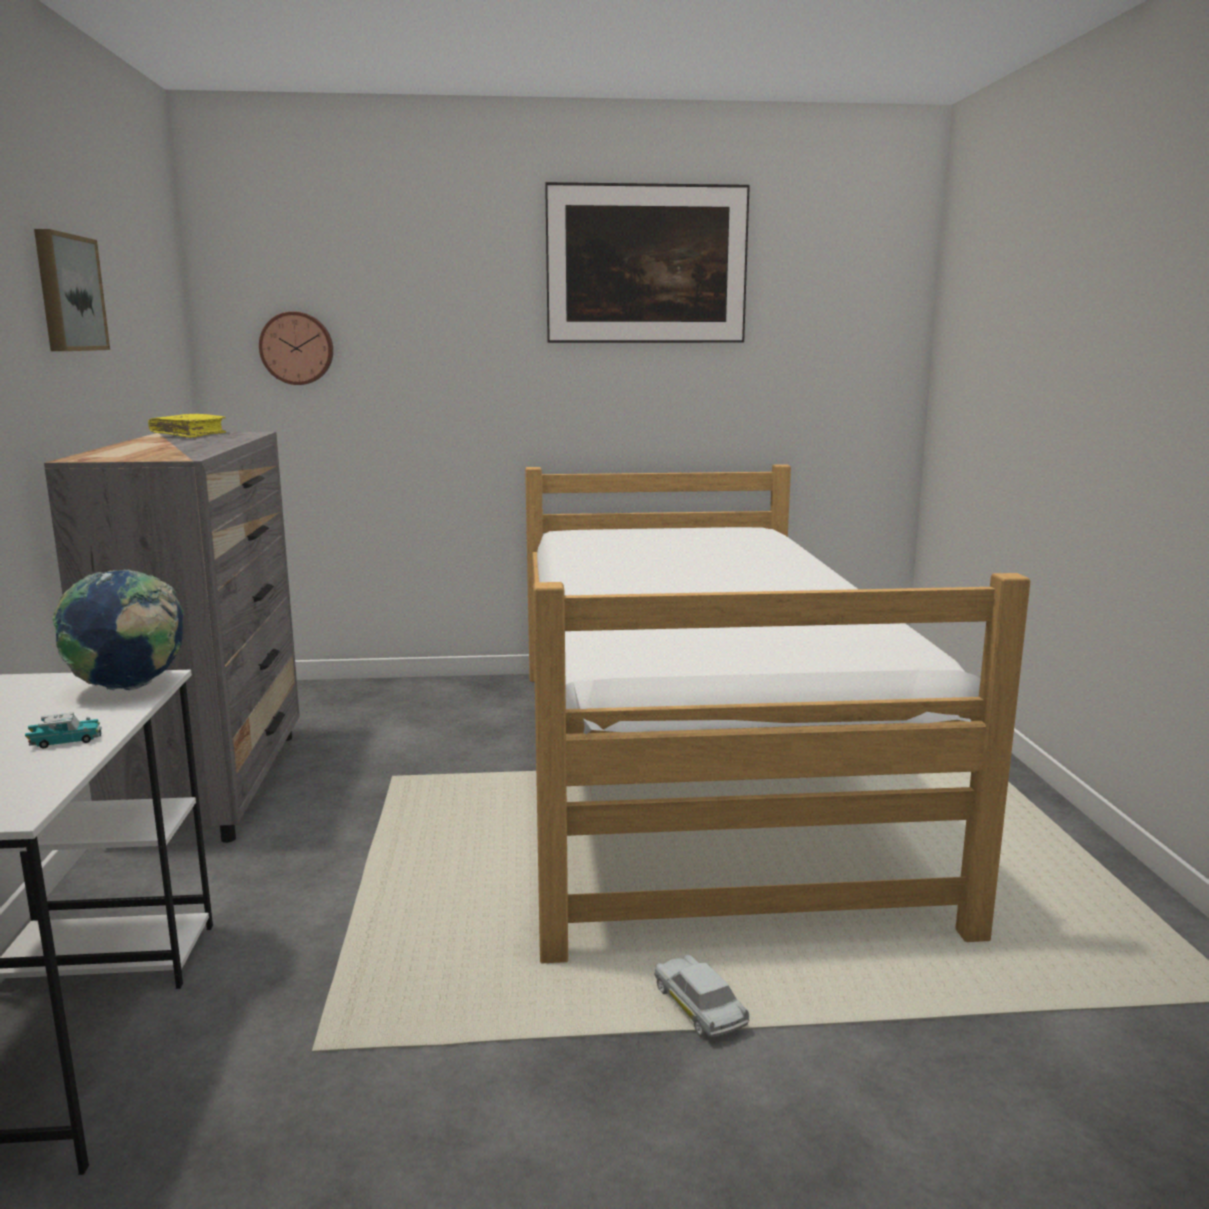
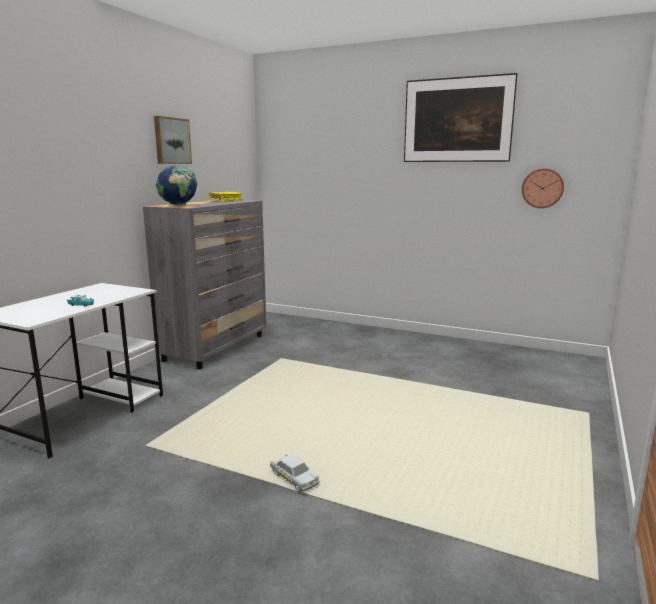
camera: 30 degrees right, 0 degrees up
(129, 688) = (127, 292): globe -> globe (178, 205)
(297, 348) = (295, 165): wall clock -> wall clock (542, 188)
(697, 772) = (414, 385): bed -> none
(699, 1008) = (294, 479): white toy car -> white toy car turned 135 degrees clockwise

